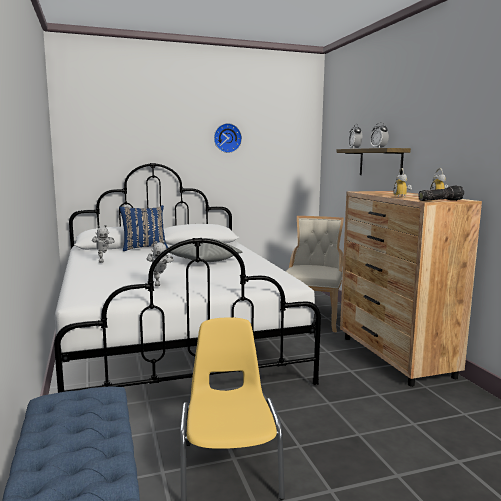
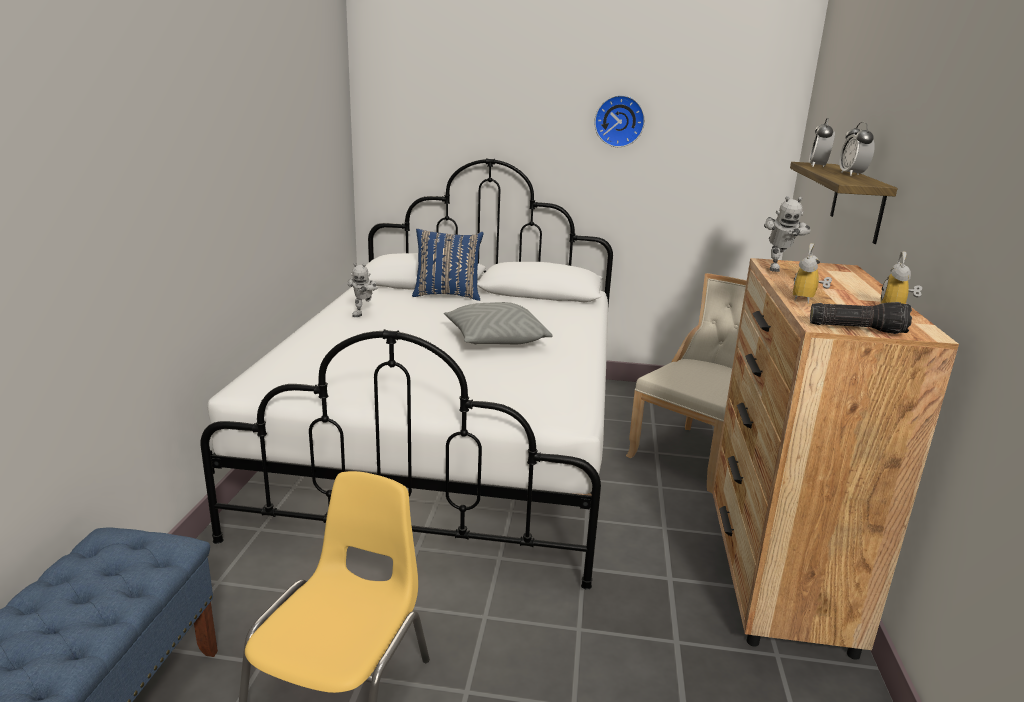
camera: 25 degrees right, 10 degrees up
(159, 283) = (379, 376): toy robot -> toy robot (776, 268)

